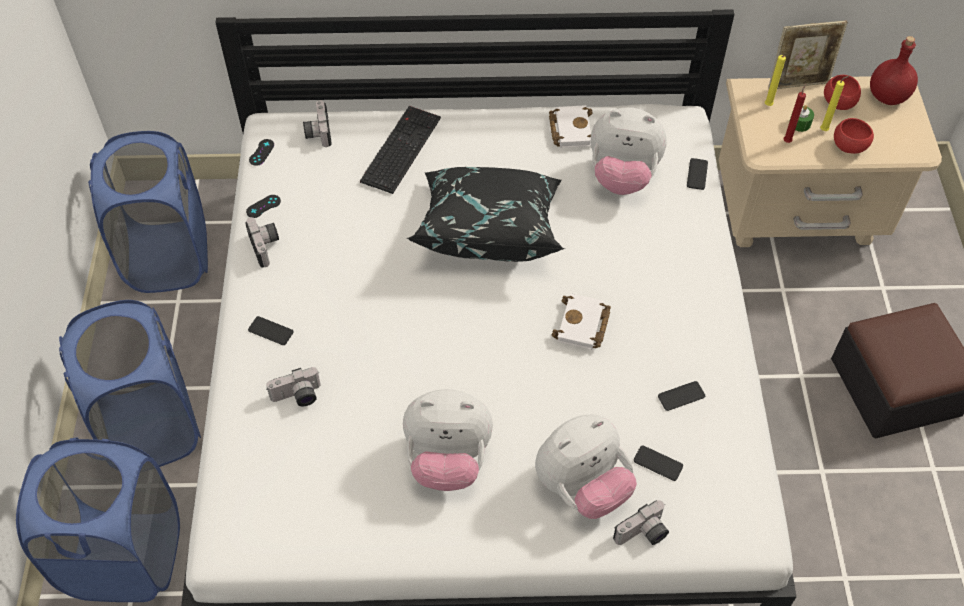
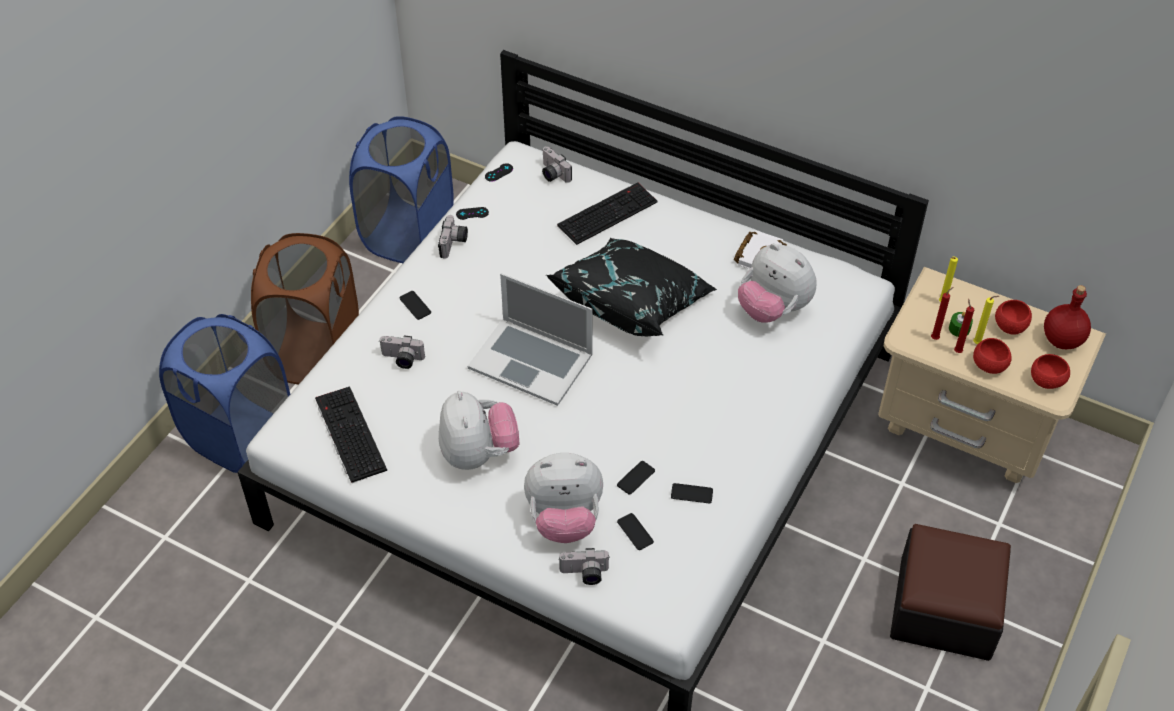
camera: 30 degrees right, 5 degrees down
(151, 427) = (316, 354): blue laundry basket -> brown laundry basket
(296, 508) = (348, 434): none -> keyboard
(317, 132) = (552, 174): camera -> camera turned 60 degrees counterclockwise
(432, 334) = (531, 360): none -> laptop
(448, 459) = (478, 453): plush toy -> plush toy turned 135 degrees counterclockwise
(583, 326) = (652, 407): white book -> none
(697, 174) = (840, 334): phone -> phone (636, 478)
(798, 84) = (985, 296): picture frame -> none
(813, 145) = (957, 351): none -> red candle
(903, 139) = (1046, 381): none -> red bowl

